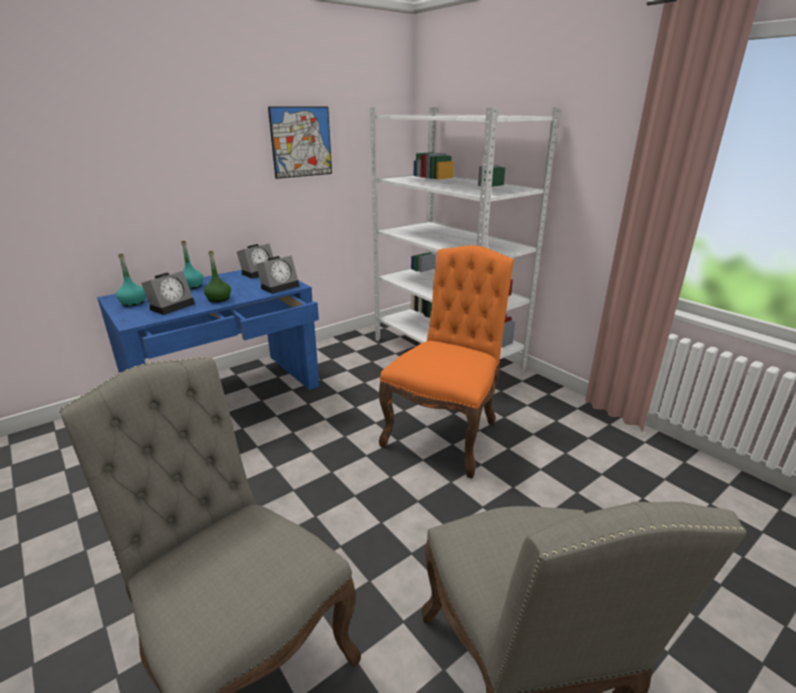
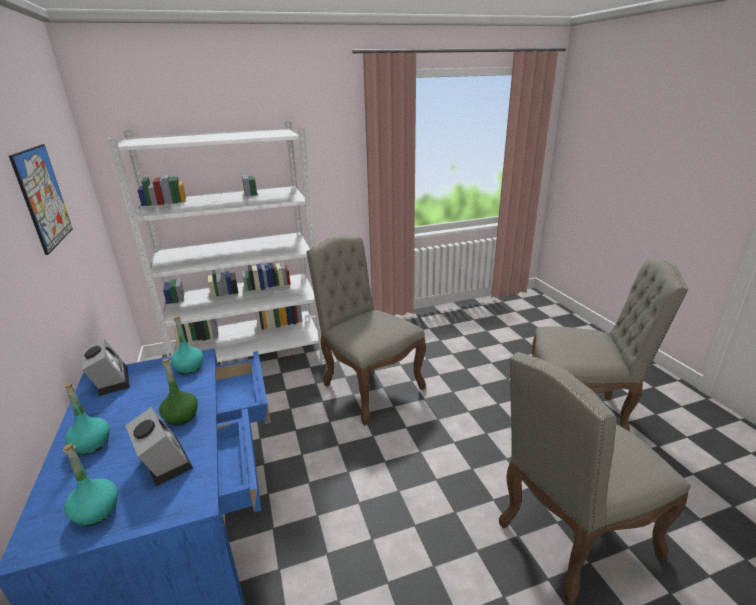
camera: 70 degrees left, 0 degrees up
(280, 286) = (189, 368): alarm clock -> turquoise bottle
(445, 434) = (369, 387): orange chair -> grey chair

